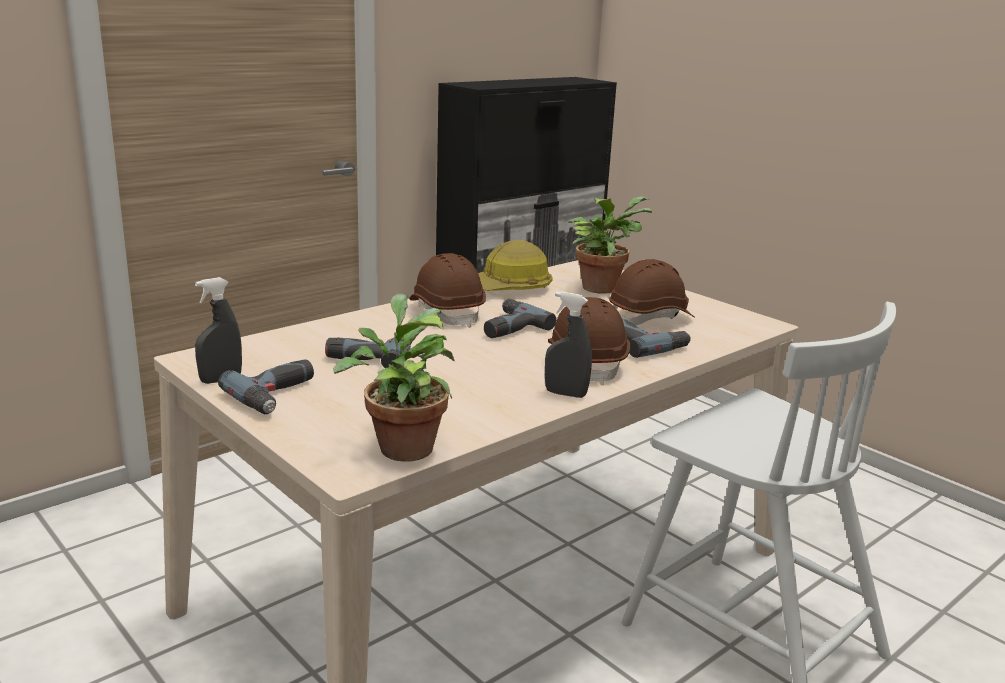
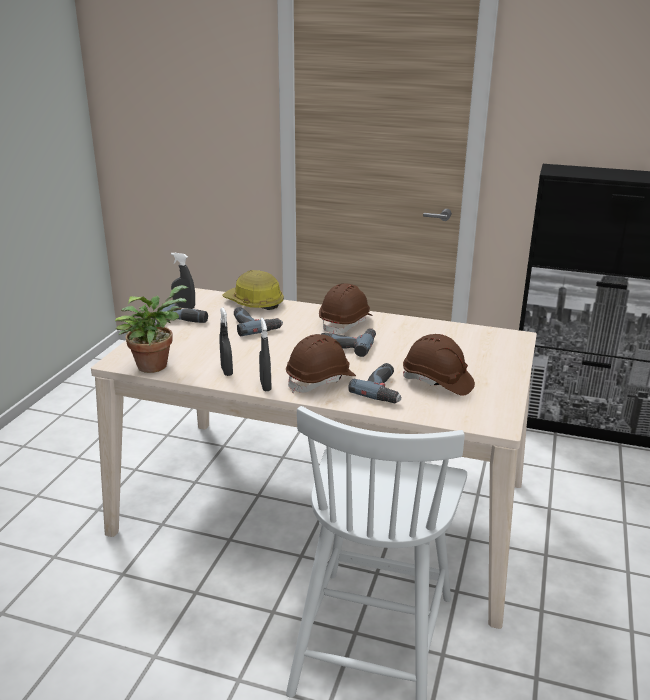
camera: 60 degrees right, 5 degrees up
(493, 405) = (226, 371): none -> grey spray bottle
(510, 288) = (420, 327): hard hat -> hard hat (254, 303)
(601, 287) = (476, 352): potted plant -> none

